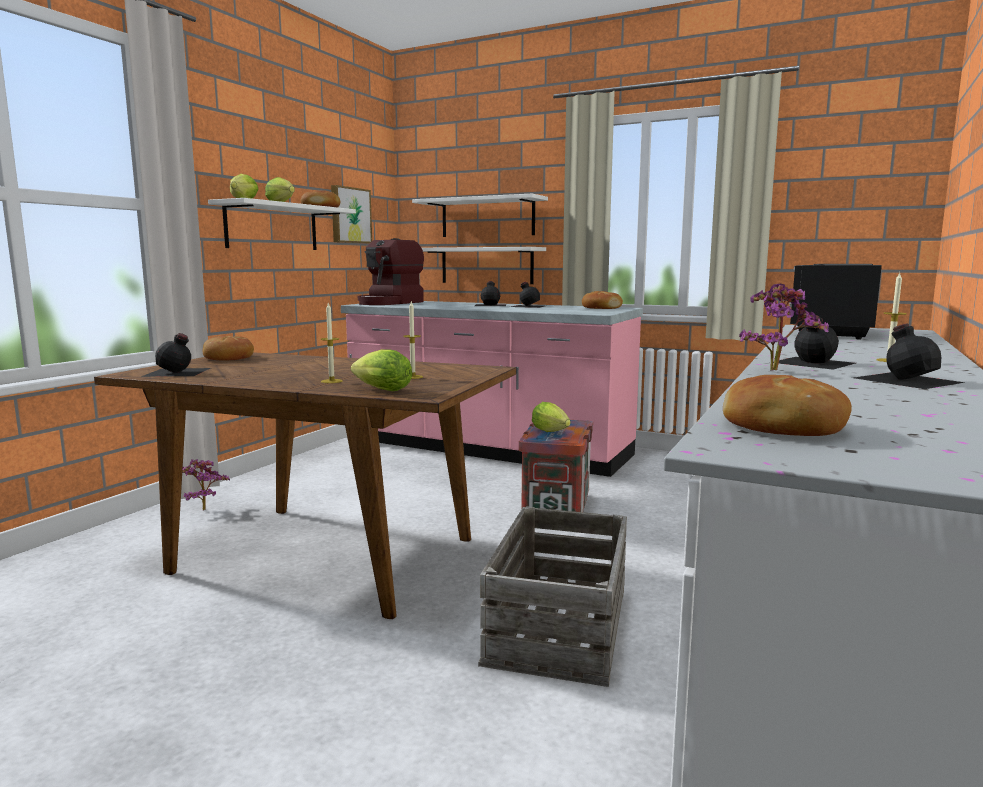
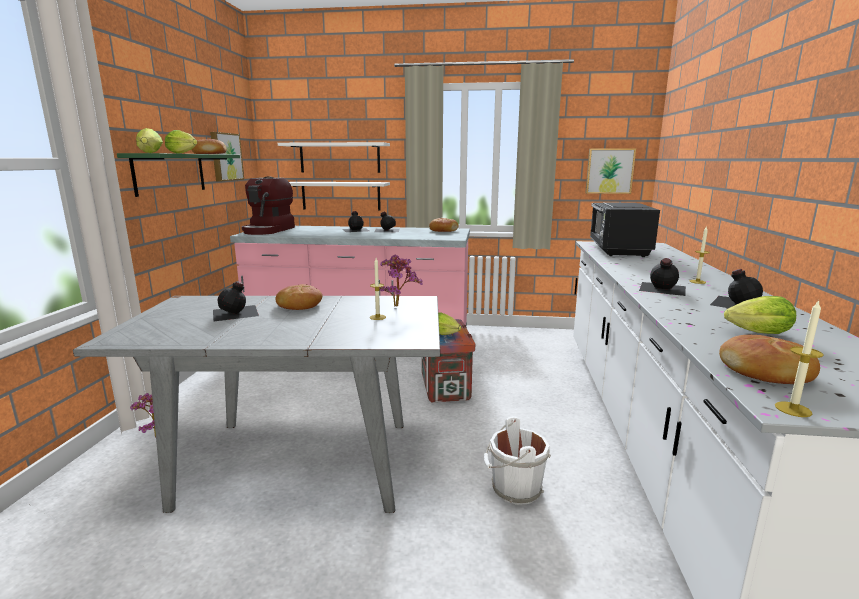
camera: 20 degrees left, 5 degrees up
(177, 372) = (156, 333): black bottle -> black bottle (236, 312)
(228, 358) = (181, 307): bread -> bread (299, 305)
(272, 227) = (170, 173): white shelf -> green shelf
(323, 555) = (297, 463): brown dining table -> grey dining table
(331, 381) = (318, 330): candle -> candle (793, 409)
(380, 390) = (374, 338): lettuce -> lettuce (754, 333)
(560, 626) = (514, 489): crate -> white bucket
(776, 370) = (657, 300): potted plant -> potted plant (398, 305)
(861, 226) = (609, 171): none -> picture

